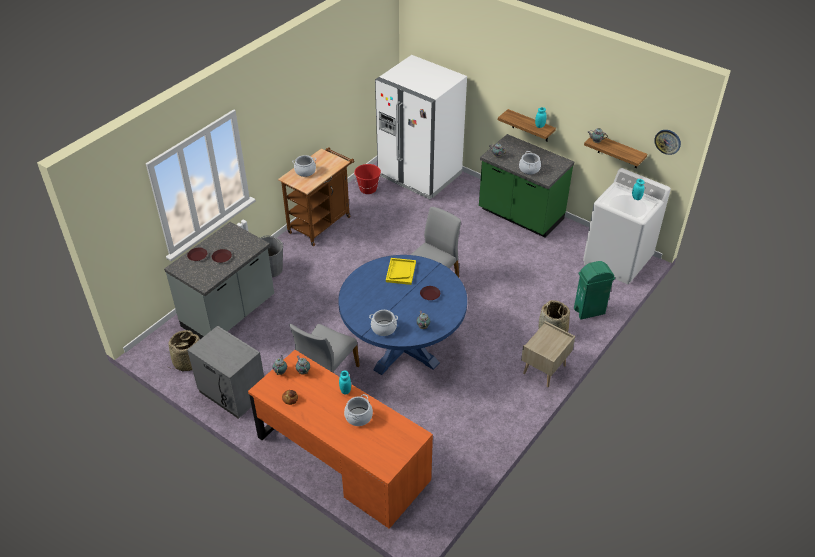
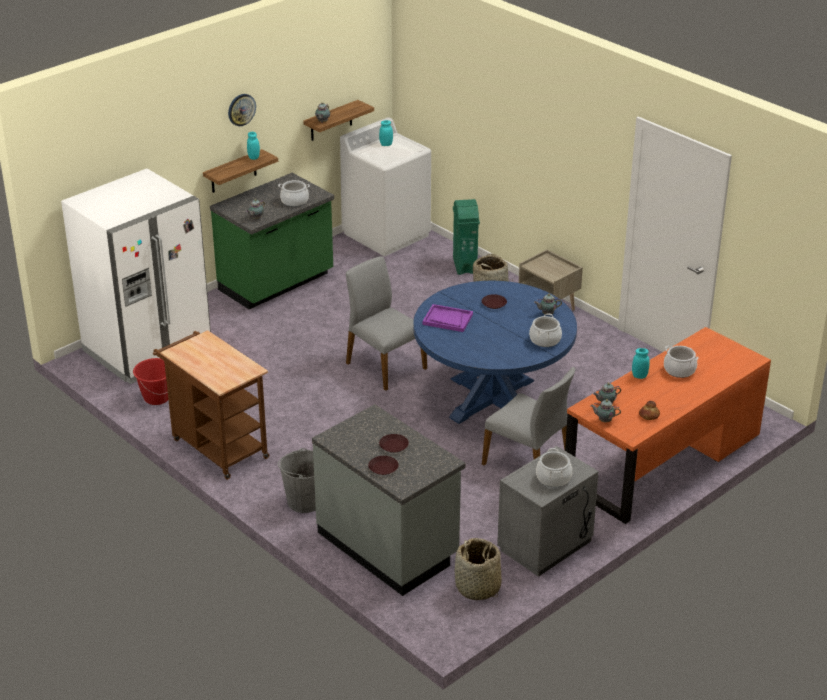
camera: 80 degrees left, 10 degrees down
(305, 171) = (213, 368): cooking pot -> cooking pot (553, 478)
(400, 272) = (447, 319): yellow tray -> purple tray
(667, 141) = (372, 69): wall clock -> wall clock (241, 109)

